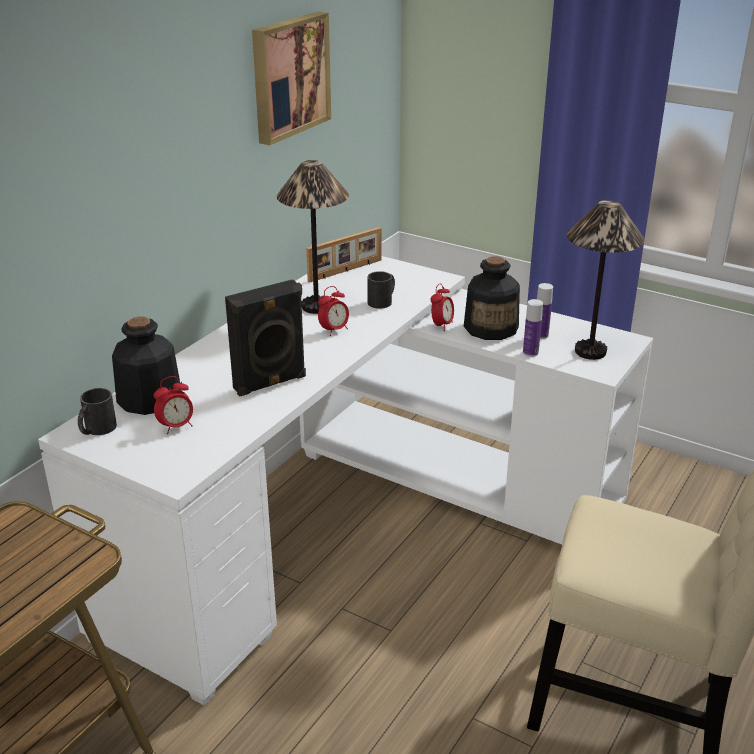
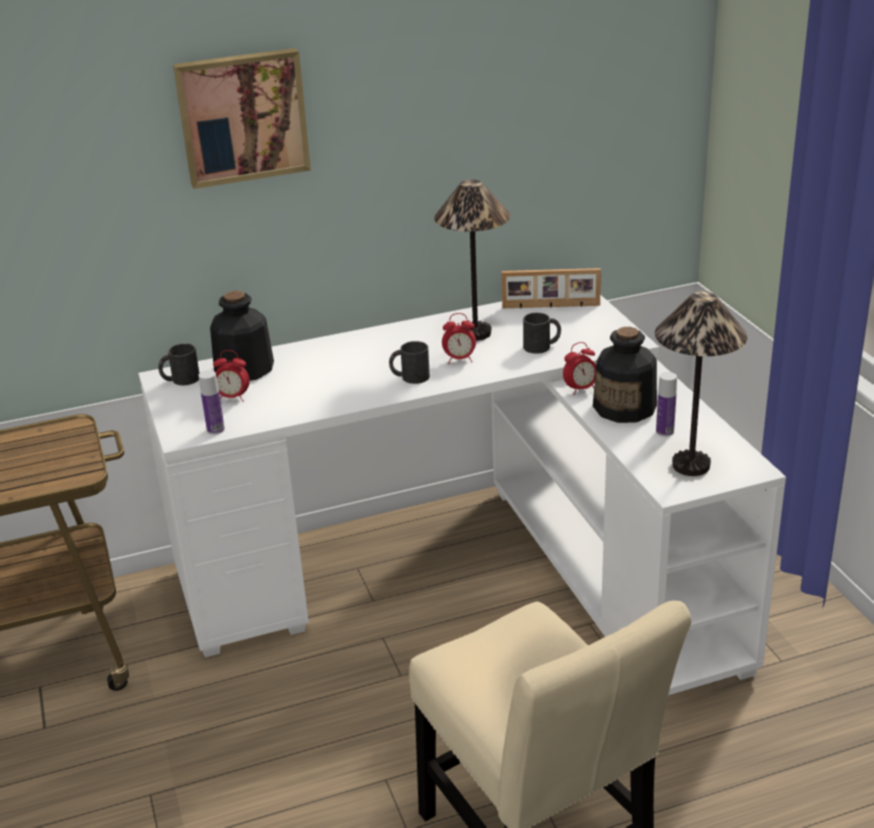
camera: 40 degrees right, 0 degrees up
(270, 383) = (344, 388): black speaker -> none
(288, 76) = (502, 89): picture -> picture (242, 116)
(313, 356) = (409, 377): none -> black mug
(530, 353) = (627, 445): bottle -> bottle (215, 430)

